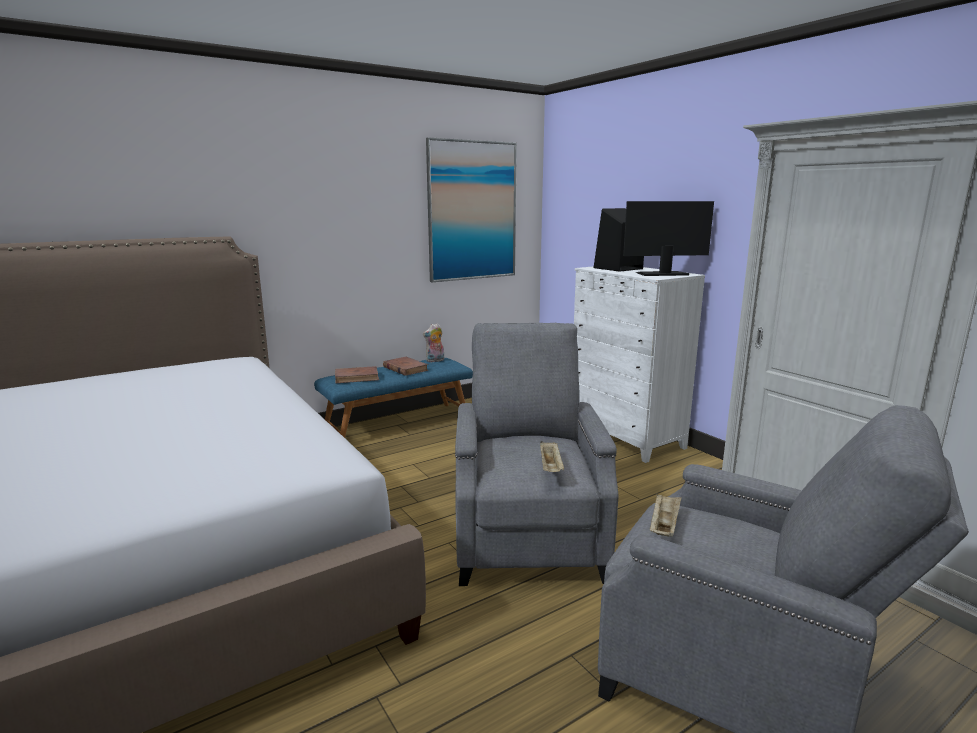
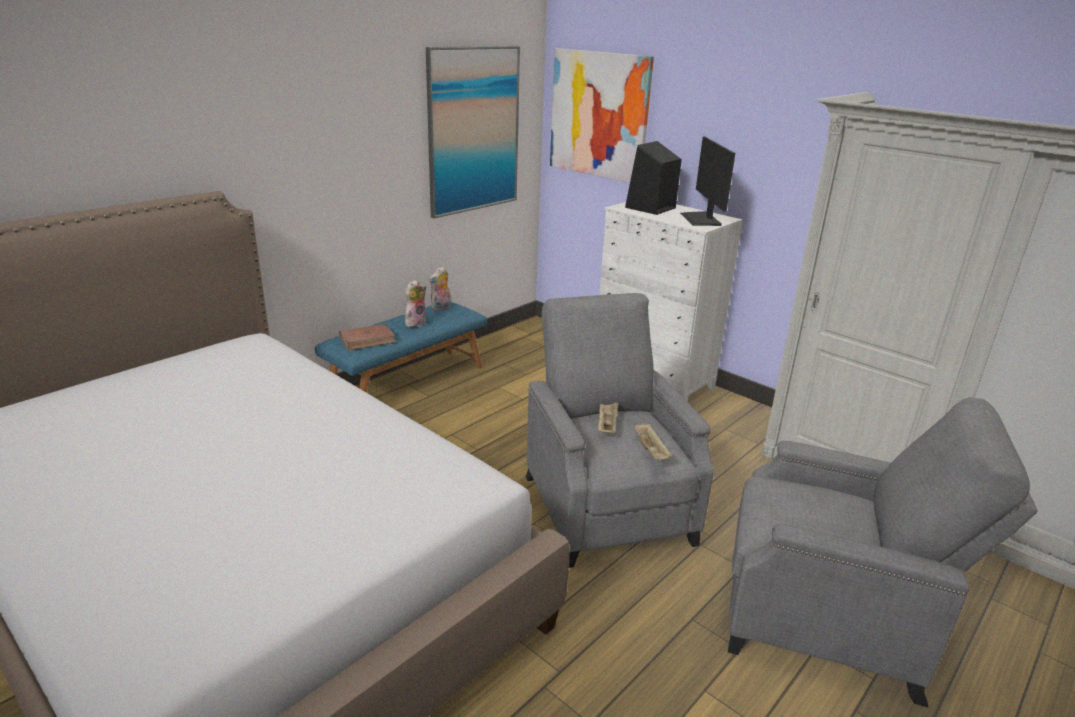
camera: 15 degrees left, 10 degrees up
(405, 368) = (415, 322): brown book -> plush toy
(583, 196) = (599, 115): none -> picture
(661, 274) = (701, 219): monitor -> monitor turned 75 degrees counterclockwise
(664, 526) = (775, 504): beige tray -> beige tray (606, 425)

